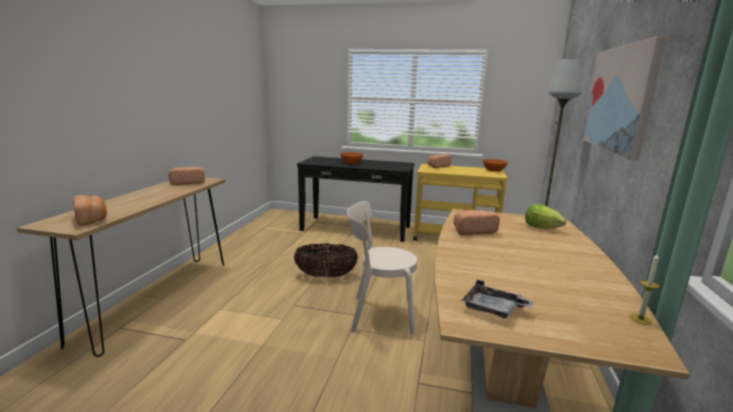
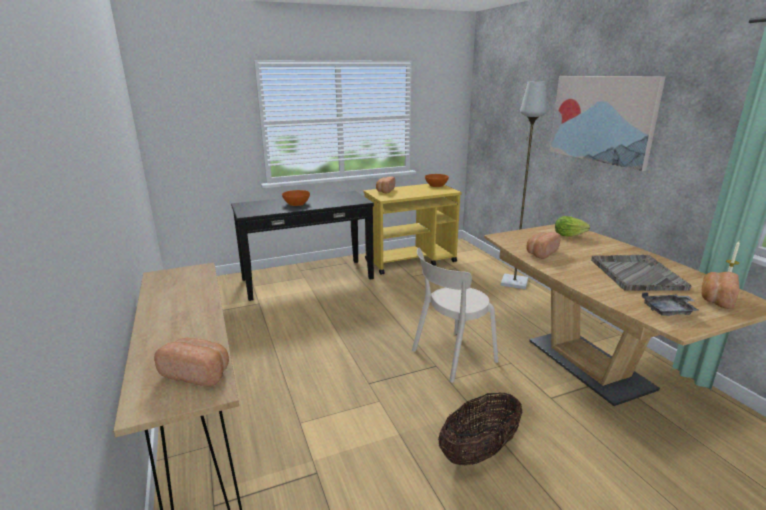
camera: 35 degrees left, 5 degrees up
(188, 183) = (180, 281): bread -> bread (715, 299)
(326, 276) = (354, 340): basket -> basket (479, 451)
(539, 273) = (636, 274): none -> grey tray

